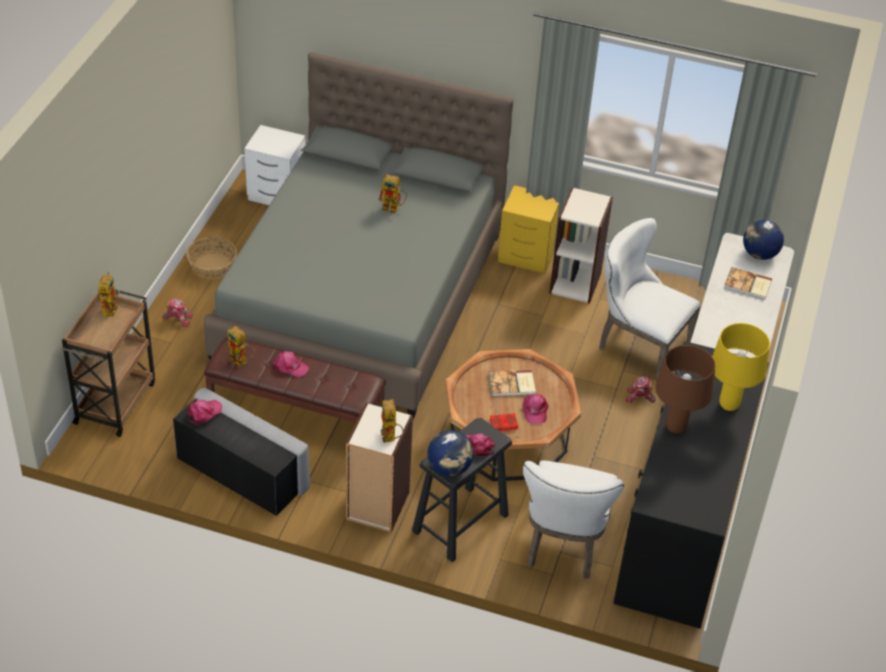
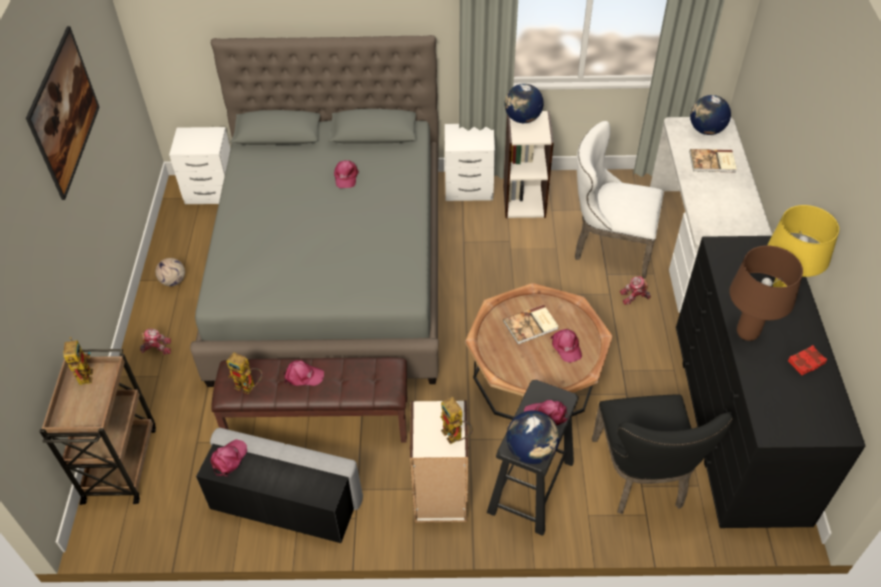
camera: 15 degrees left, 5 degrees up
(161, 106) = (72, 132): none -> picture
(212, 266) = (173, 281): basket -> football
(394, 208) = (346, 177): toy robot -> pink cap
(504, 424) = (543, 372): red book -> red book (806, 362)
(527, 256) = (470, 188): yellow nightstand -> white nightstand
(564, 546) = (642, 478): white chair -> black chair
(582, 198) = (522, 119): none -> globe

